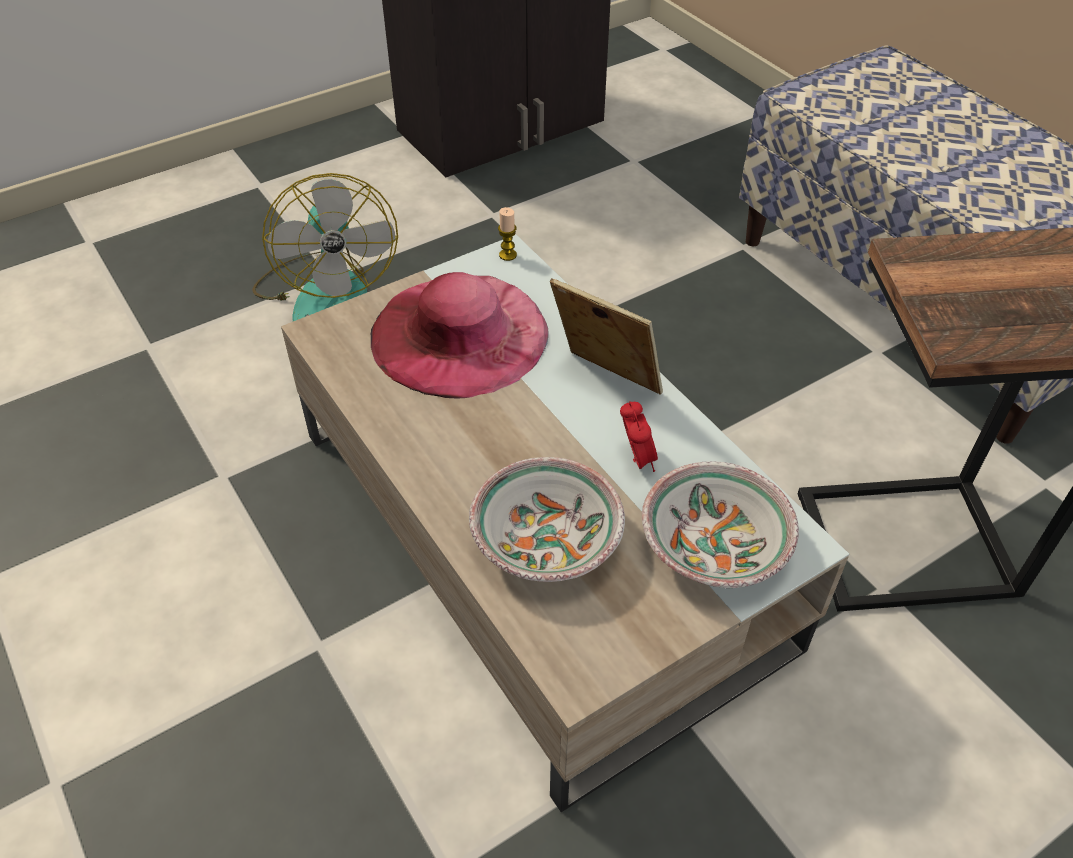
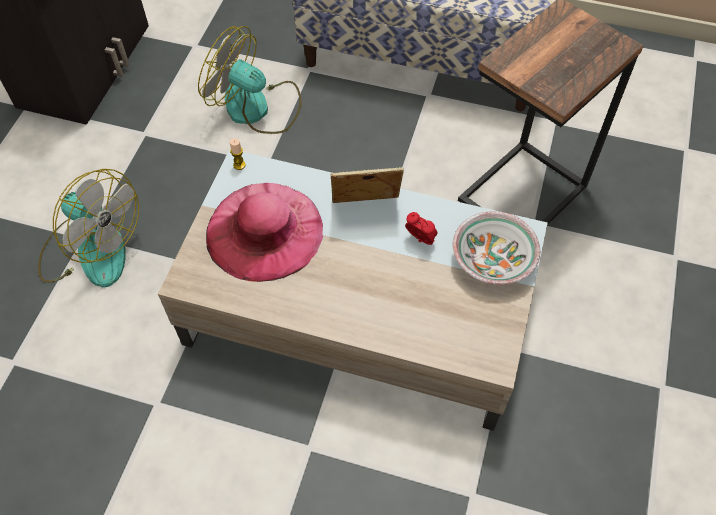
camera: 40 degrees left, 10 degrees up
(545, 541) = (420, 312): bowl -> none
(640, 254) = (257, 108): none -> fan

